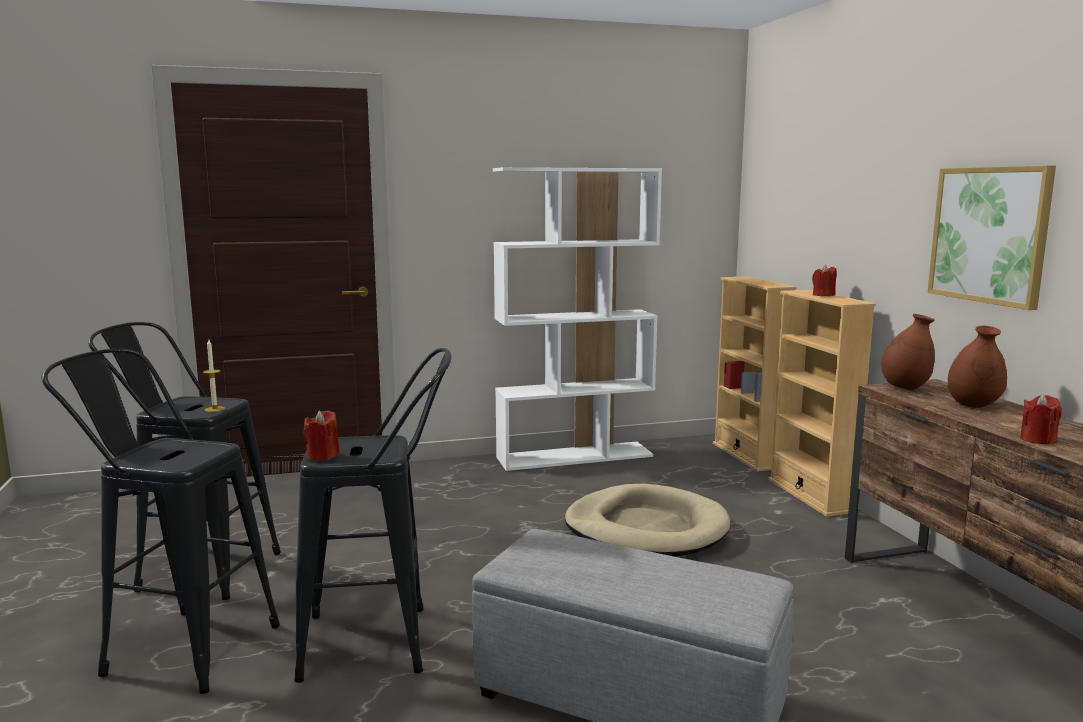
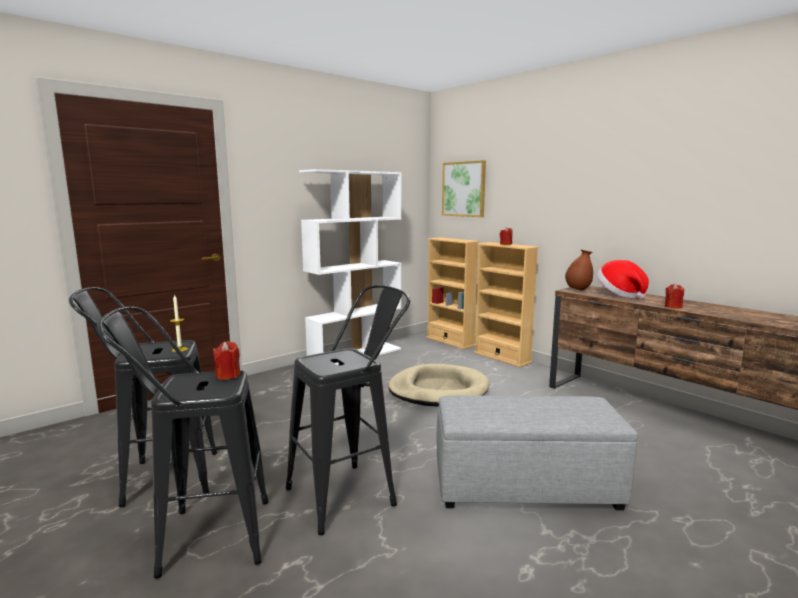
camera: 25 degrees left, 0 degrees up
(323, 455) = (322, 368): red candle -> red candle (228, 375)
(973, 405) = (620, 294): brown vase -> hat
(989, 235) = (611, 206): picture -> picture (464, 189)

